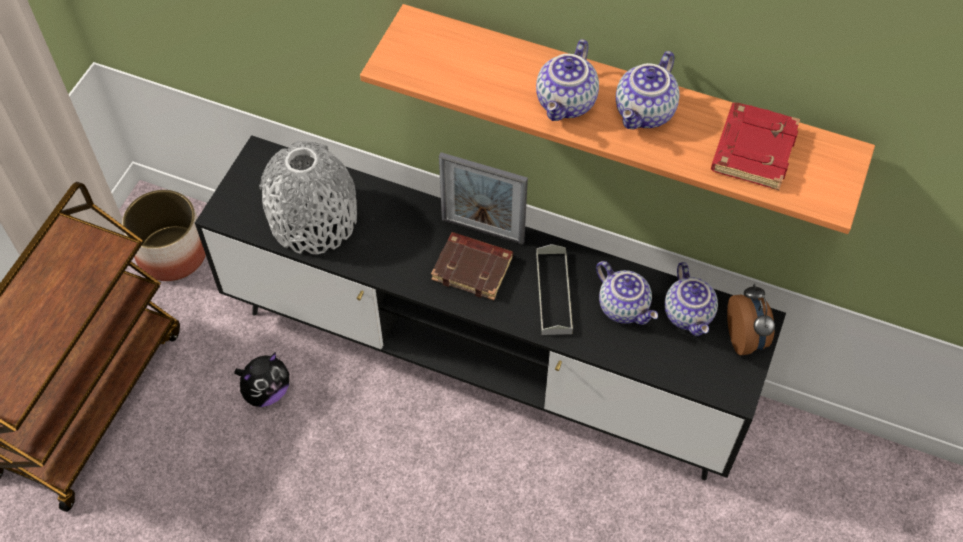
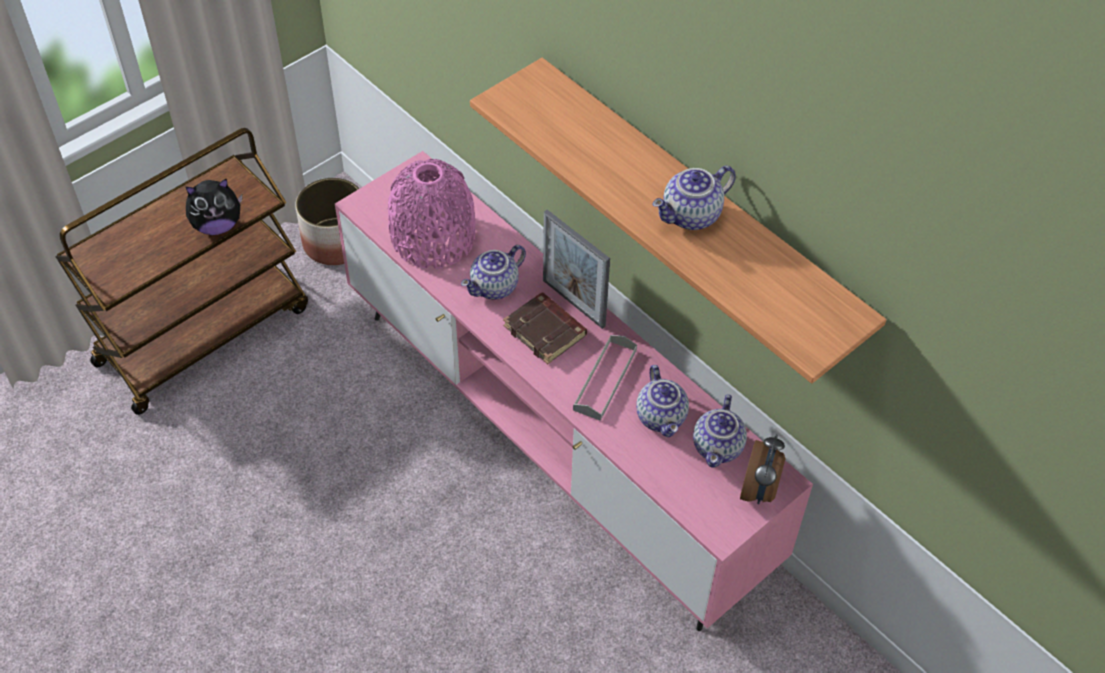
camera: 25 degrees right, 5 degrees down
(266, 391) = (350, 387): plush toy -> plush toy (217, 225)
(313, 219) = (433, 238): grey vase -> pink vase
(482, 360) = (552, 439): black tv stand -> pink tv stand
(567, 103) = (628, 184): teapot -> teapot (495, 288)
(752, 149) = (768, 280): red book -> none

